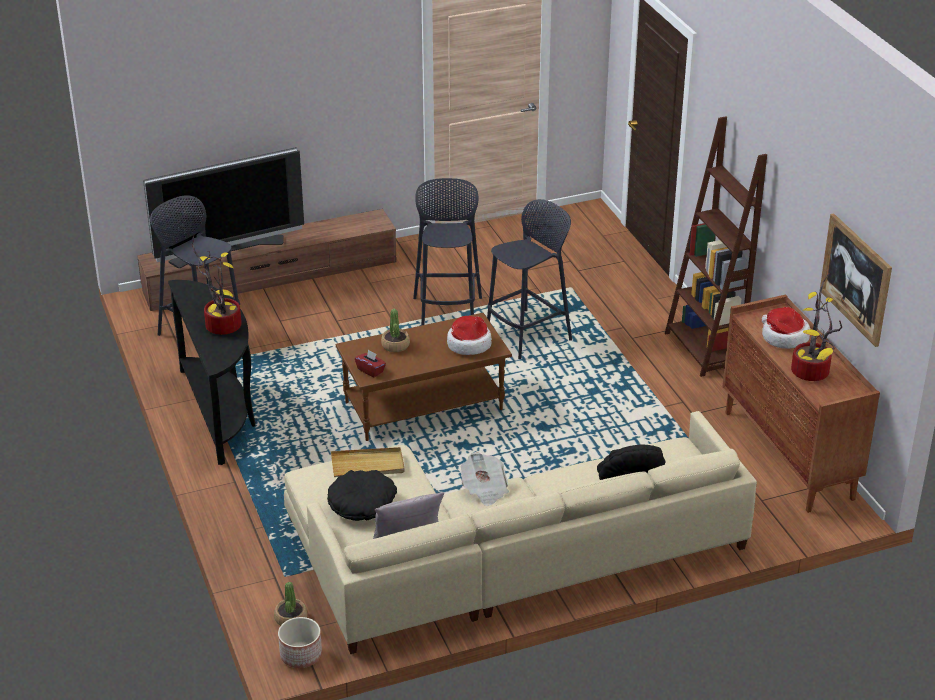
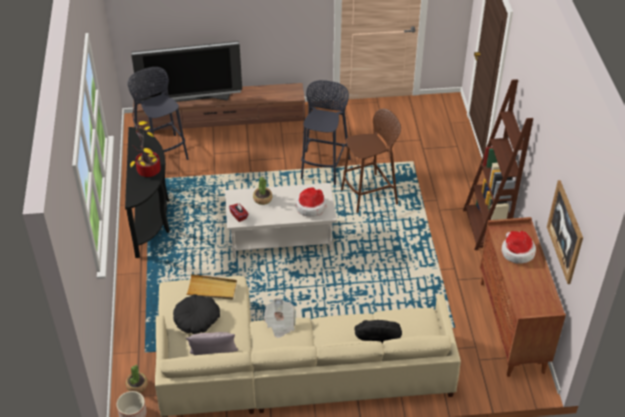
camera: 15 degrees right, 10 degrees up
(423, 407) = (280, 239): brown coffee table -> white coffee table
(527, 335) = (369, 194): grey stool -> brown stool
(813, 373) = (525, 287): potted plant -> none

